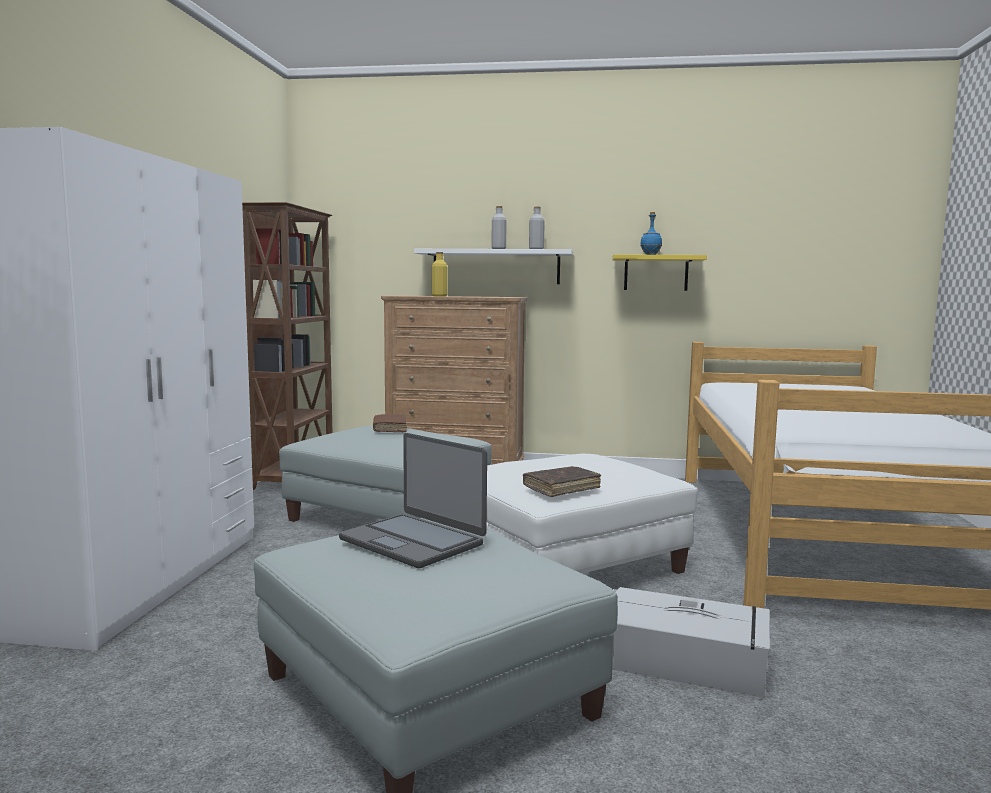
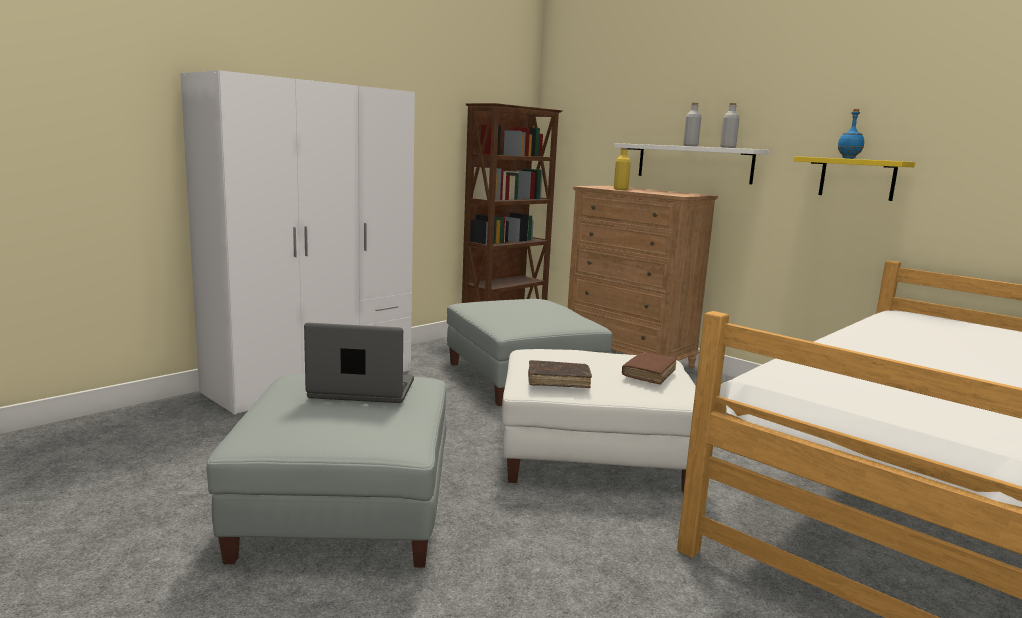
camera: 35 degrees right, 5 degrees up
(389, 429) = (543, 304): brown book -> brown book (649, 374)
(413, 541) = (362, 390): laptop -> laptop turned 105 degrees clockwise
(684, 660) = (557, 558): grey storage box -> none

